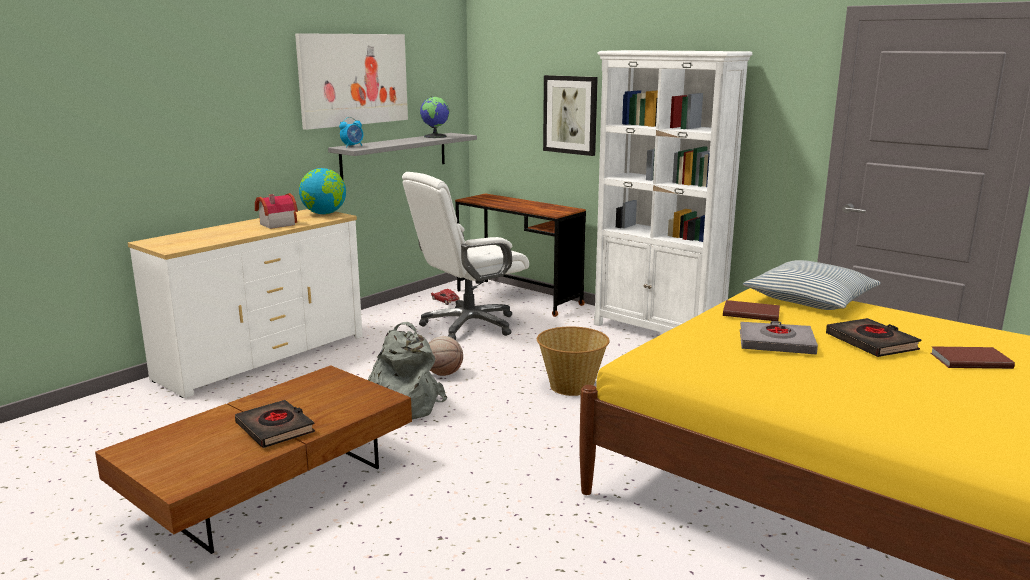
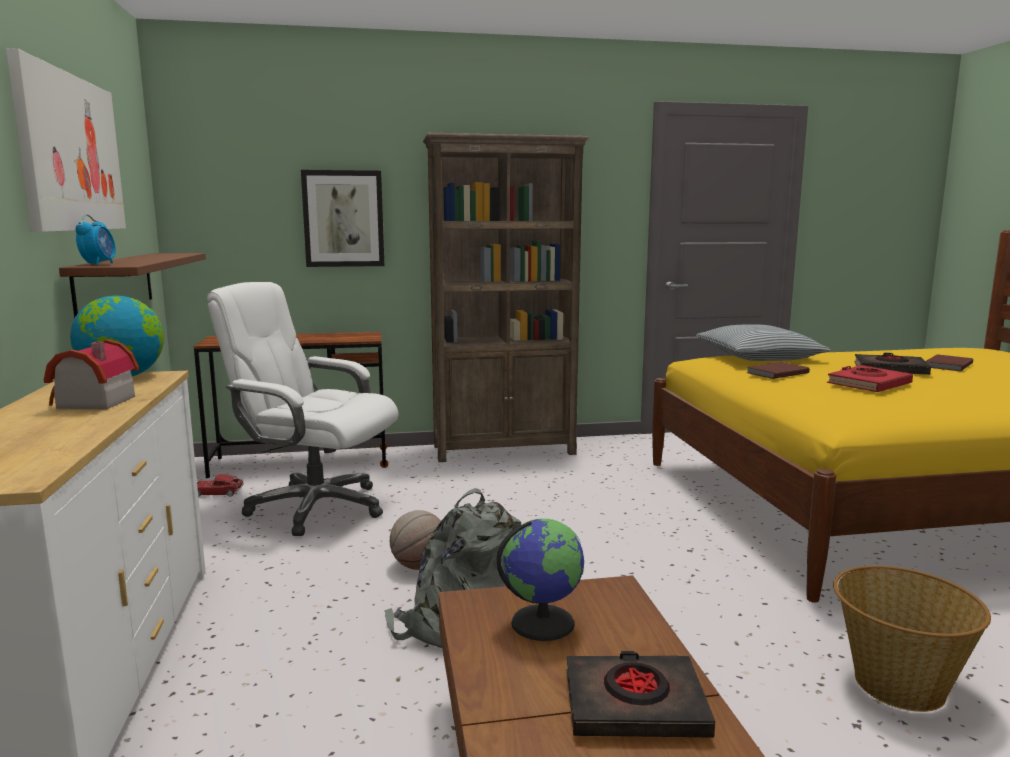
camera: 50 degrees left, 5 degrees down
(394, 155) = (115, 285): grey shelf -> brown shelf
(435, 136) = (159, 255): globe -> globe (542, 622)
(468, 325) = (315, 507): white office chair -> white office chair turned 105 degrees clockwise
(571, 386) = (561, 520): basket -> basket (897, 684)
(658, 332) = (505, 450): white bookcase -> brown bookcase
(776, 343) = (868, 384): grey book -> red book

